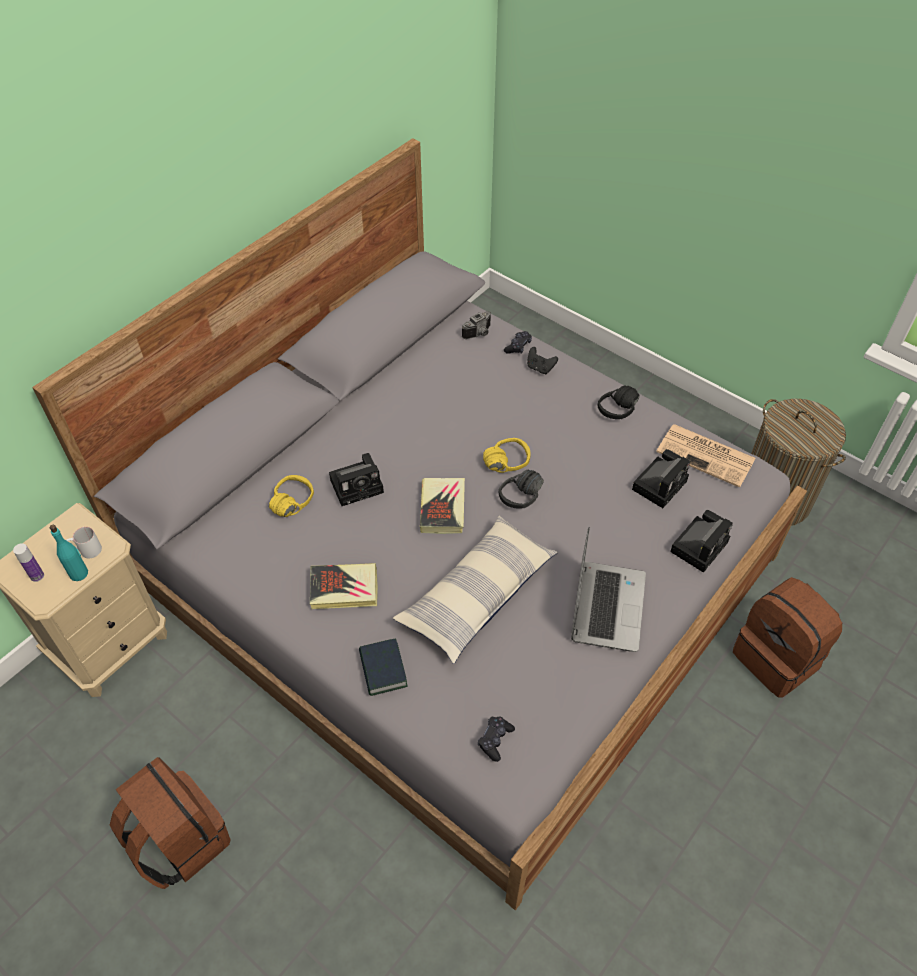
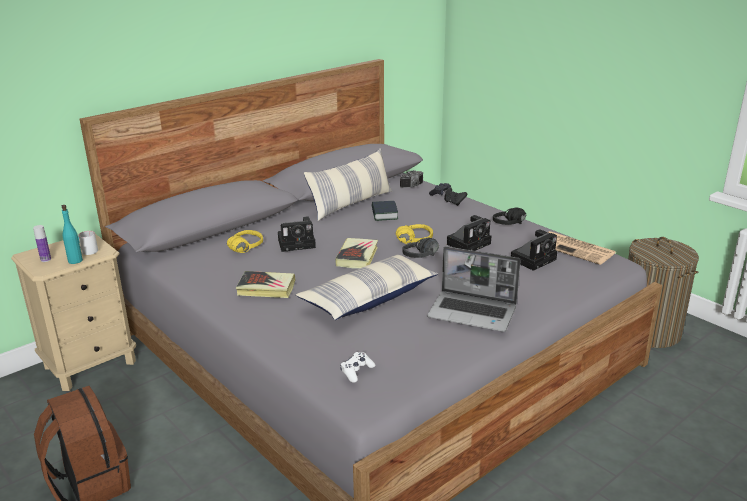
camera: 10 degrees right, 25 degrees down
(383, 670) = (279, 329): book -> book (384, 214)
(406, 384) = (351, 204): none -> pillow
(495, 740) = (356, 371): black game controller -> white game controller
(606, 606) = (473, 312): laptop -> laptop turned 90 degrees clockwise
(699, 545) = (560, 289): camera -> camera (469, 243)
(778, 658) = (642, 426): brown backpack -> none

